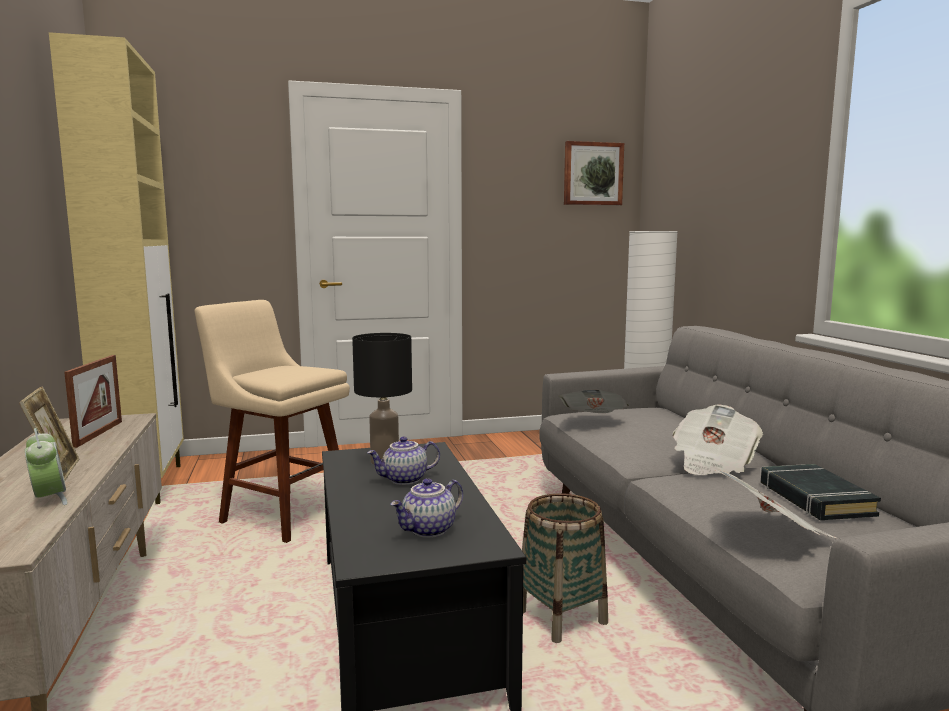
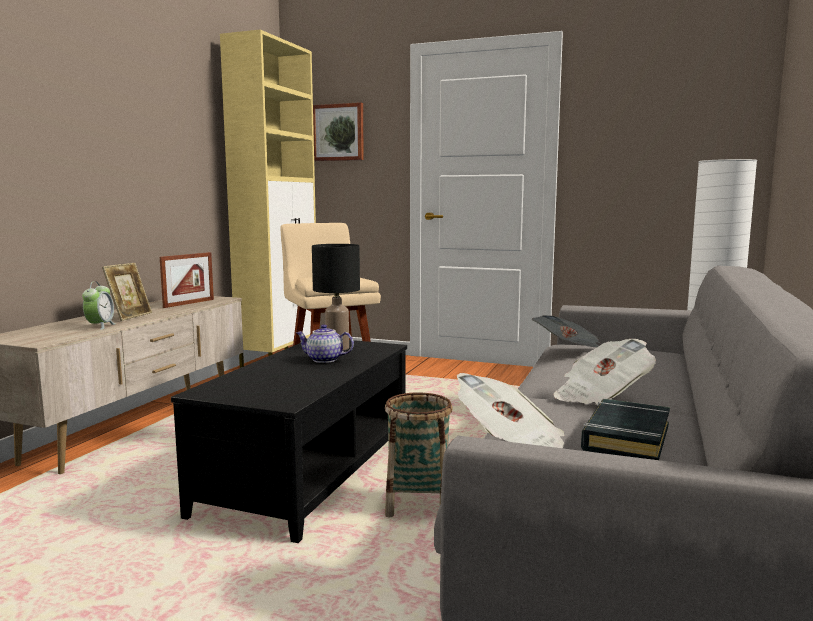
camera: 35 degrees right, 0 degrees up
(429, 530) = (272, 387): teapot -> none
(592, 174) = (710, 102): picture -> picture (338, 132)

